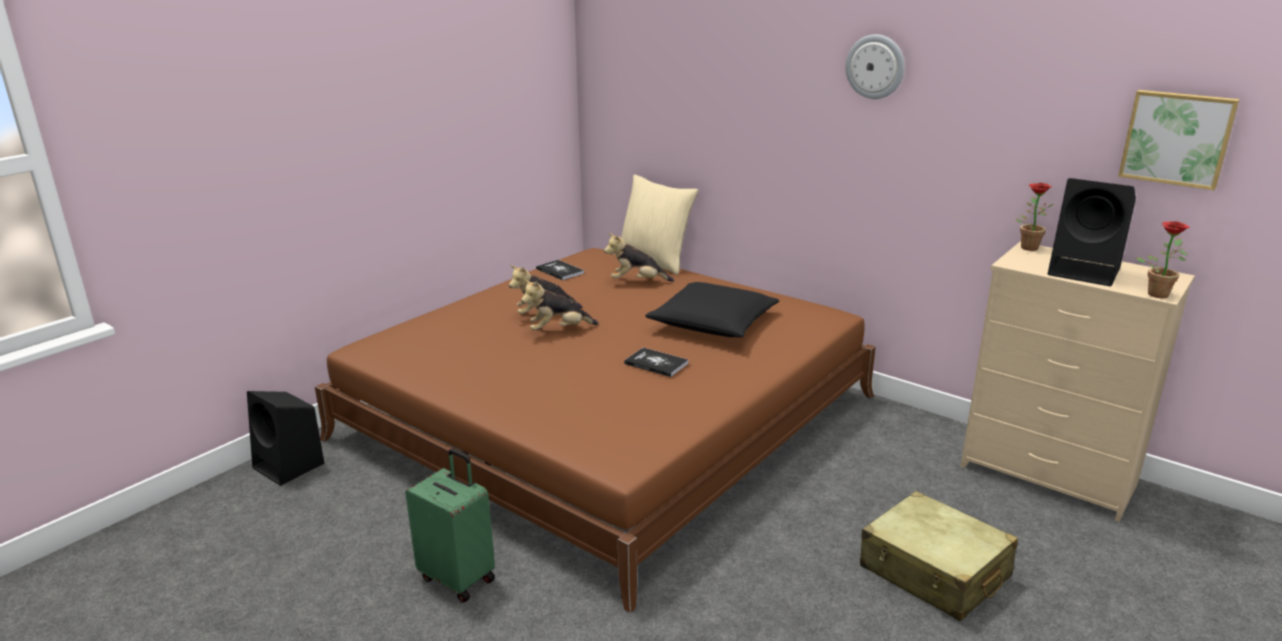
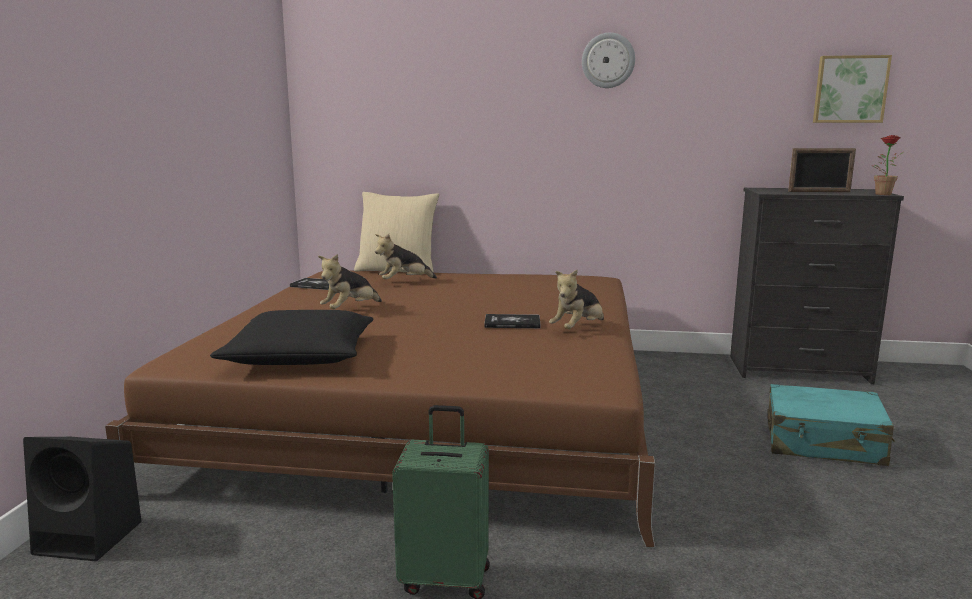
camera: 30 degrees left, 10 degrees down
(558, 330) = (384, 317): plush toy -> plush toy (578, 329)
(713, 323) = (516, 294): black pillow -> black pillow (300, 355)
(934, 572) = (823, 442): beige suitcase -> turquoise suitcase
(1027, 246) = (755, 188): potted plant -> none
(1049, 476) = (799, 370): beige dresser -> black dresser
(1086, 272) = (819, 192): black speaker -> picture frame

